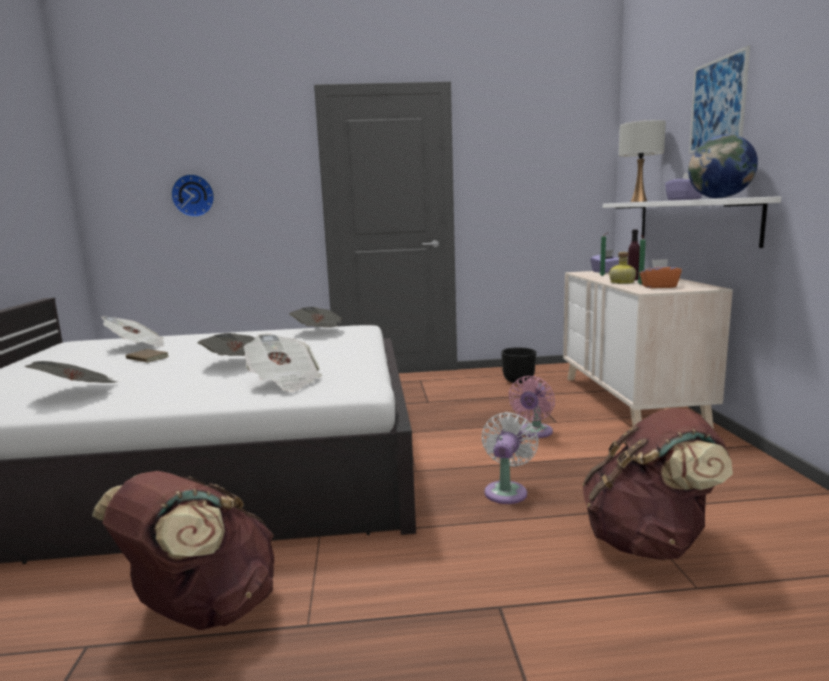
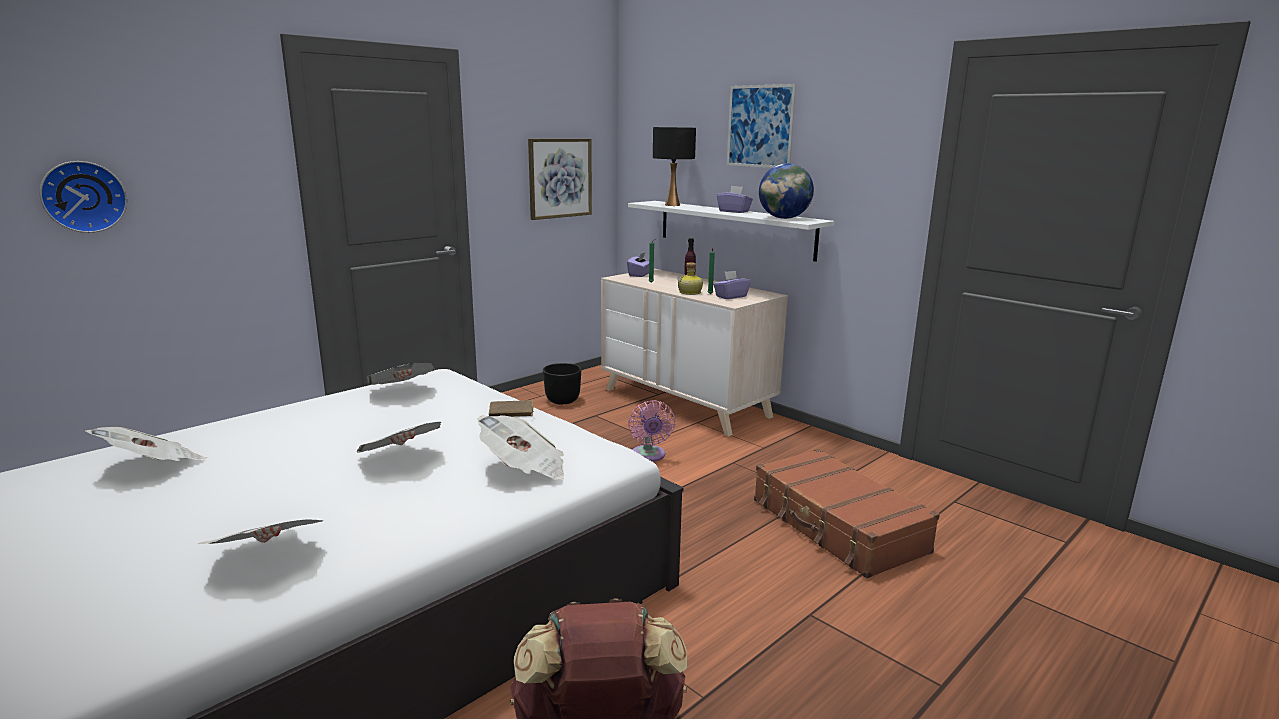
camera: 40 degrees left, 5 degrees up
(146, 358) = (230, 482): brown book -> brown book (511, 412)
(507, 491) = (698, 519): white fan -> none
(548, 185) = (560, 178): none -> picture
(638, 201) = (672, 205): white table lamp -> black table lamp
(649, 542) = (837, 526): brown backpack -> brown suitcase
(659, 287) = (730, 296): orange tissue box -> purple tissue box

